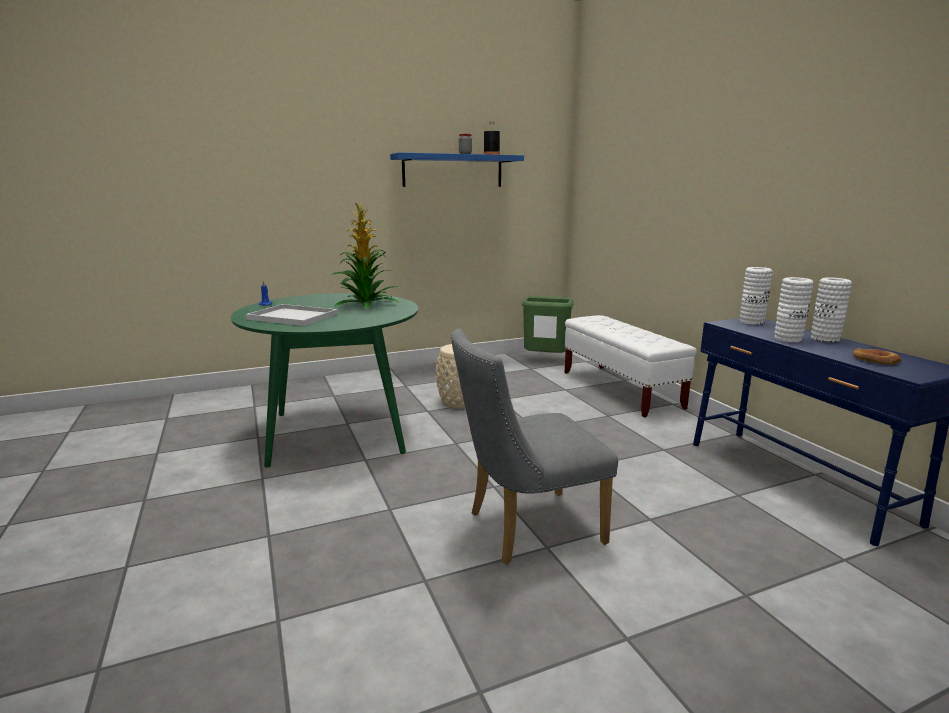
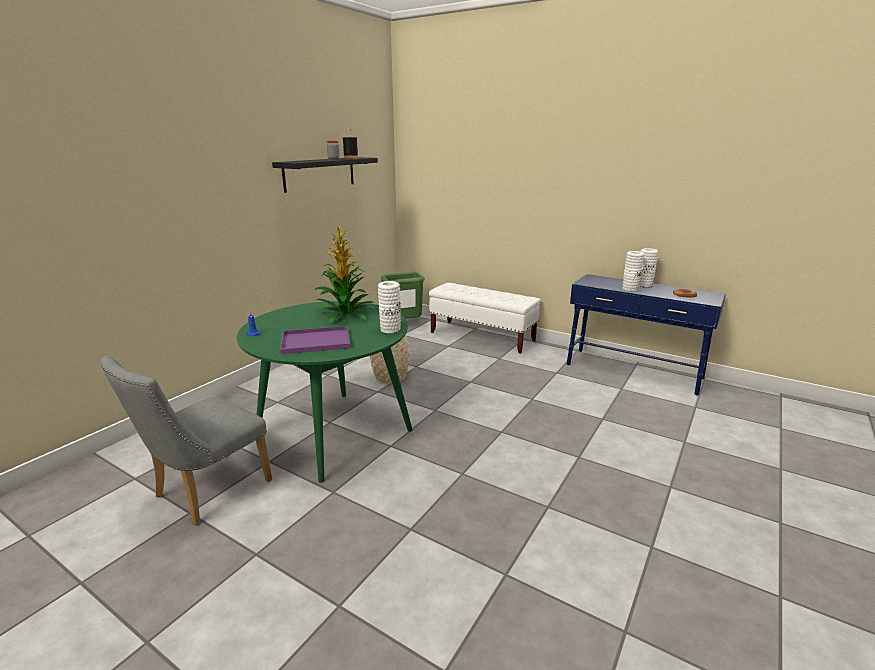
camera: 35 degrees left, 5 degrees up
(294, 316) = (317, 341): white tray -> purple tray
(453, 171) = (319, 173): blue shelf -> black shelf
(525, 529) = (554, 451): grey chair -> grey chair (206, 492)
(751, 322) = (593, 279): white vase -> white vase (390, 329)

